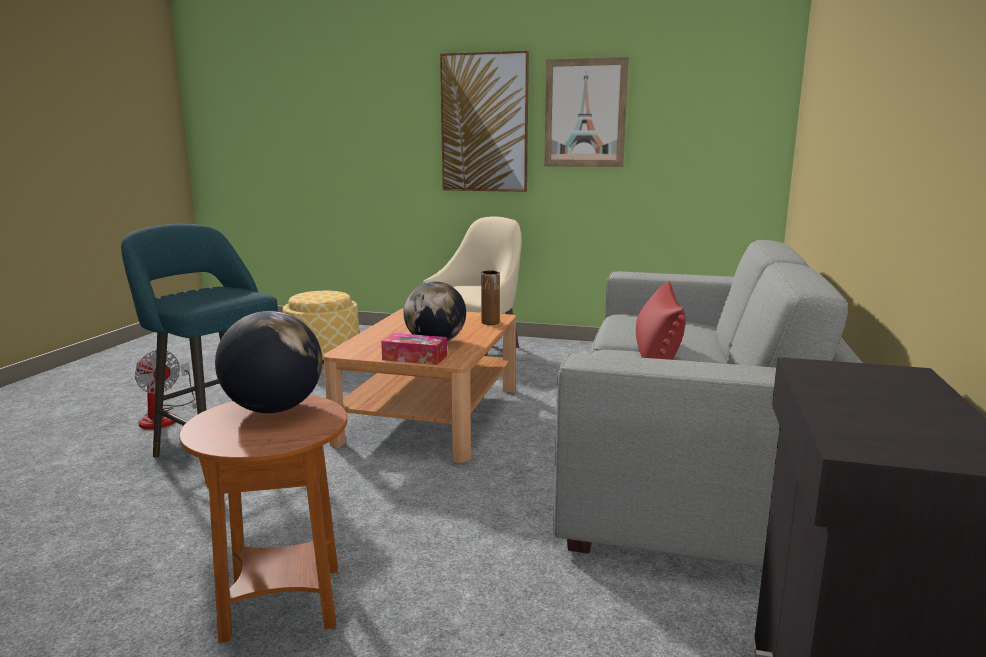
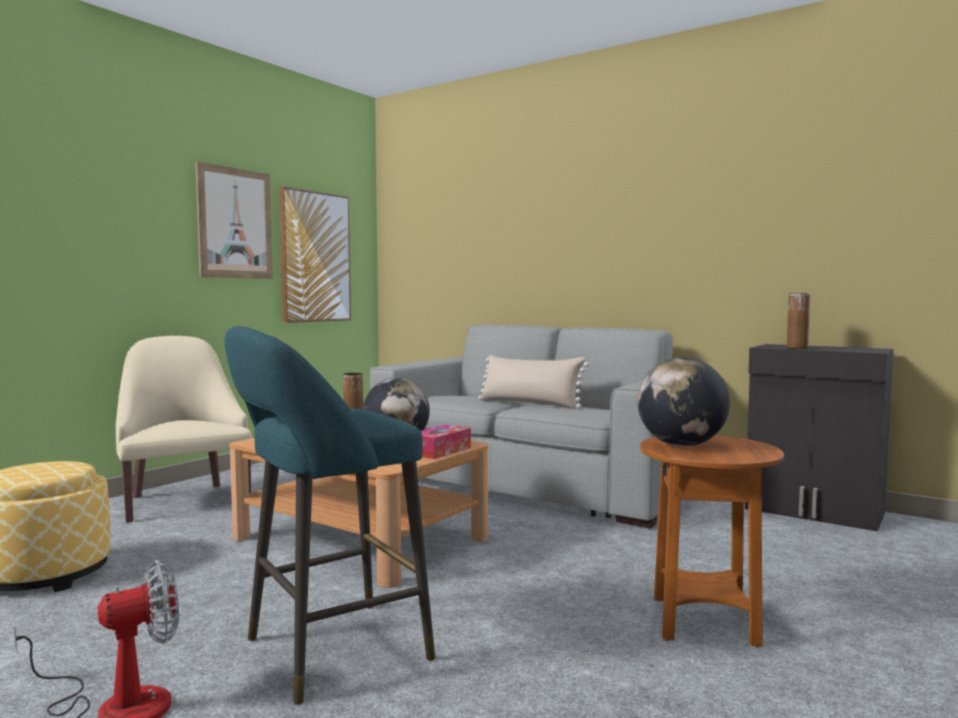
camera: 70 degrees left, 10 degrees down
(484, 123) = (128, 223): picture -> picture (315, 257)
(657, 353) = (530, 404): red pillow -> beige pillow
(824, 386) = (797, 348): none -> brown vase

